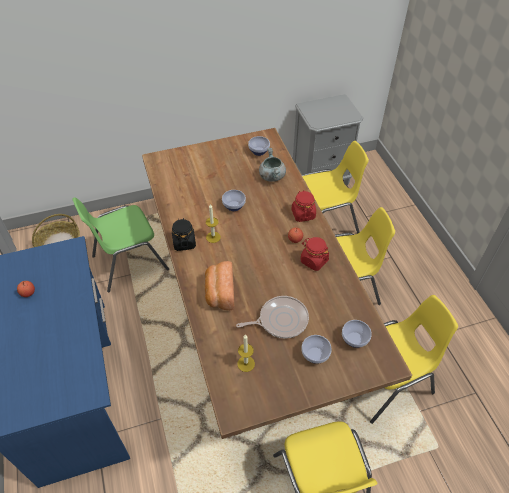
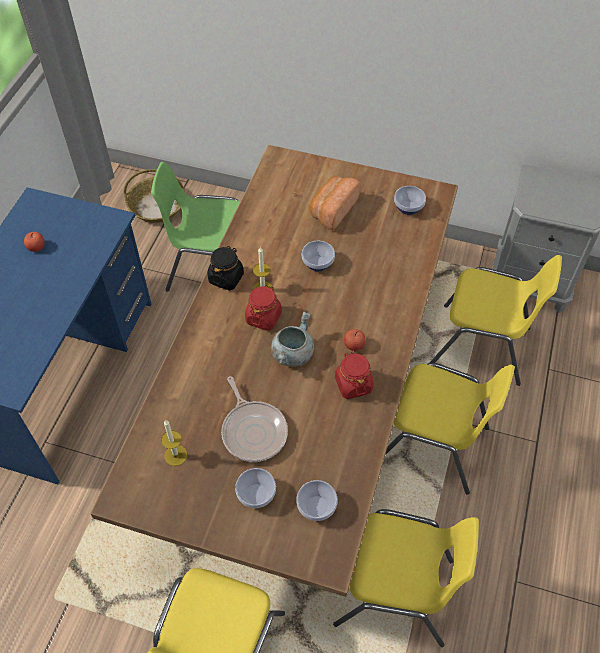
camera: 35 degrees right, 5 degrees up
(219, 293) = (215, 359): bread -> bread (332, 210)
(271, 176) = (396, 249): grey cooking pot -> grey cooking pot (292, 353)
(280, 320) = (253, 431): frying pan -> frying pan turned 45 degrees clockwise
(303, 214) = (392, 319): red jar -> red jar (263, 317)

